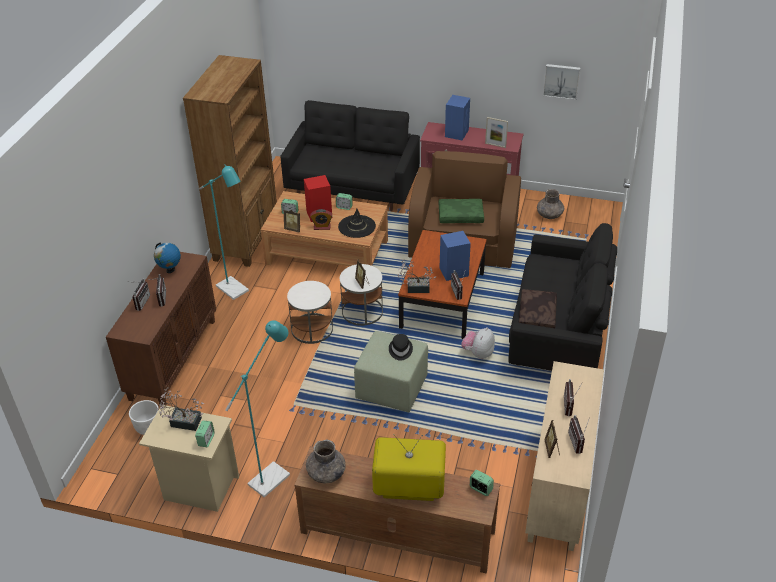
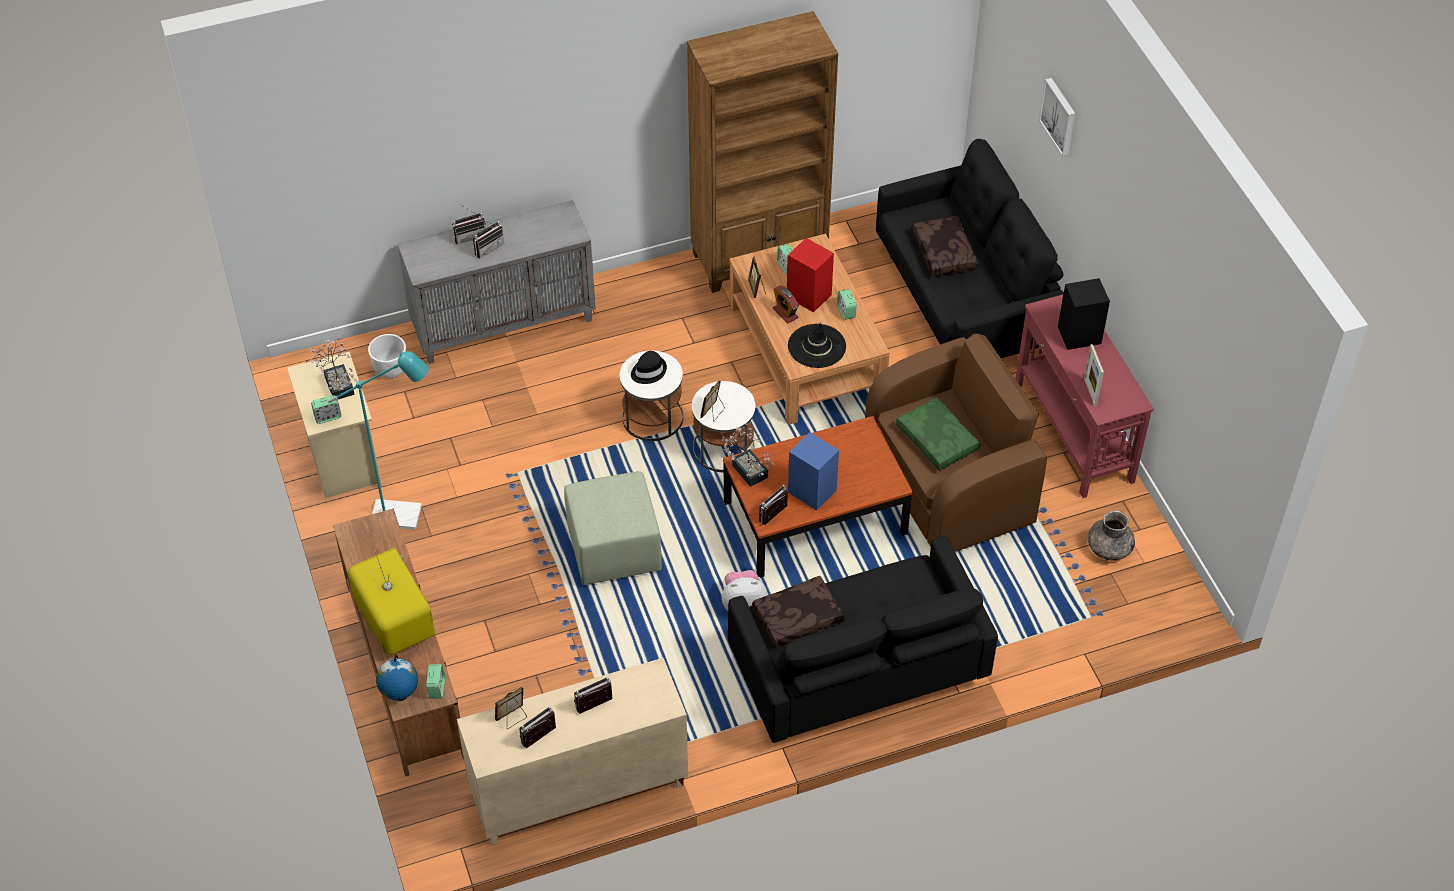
camera: 55 degrees right, 10 degrees up
(170, 270) = (539, 226): globe -> globe (400, 695)
(173, 358) = (504, 323): brown cabinet -> grey cabinet
(236, 291) = (658, 308): turquoise floor lamp -> none
(326, 473) = (365, 542): grey vase -> none
(341, 161) = (945, 253): none -> brown pillow
(400, 350) = (621, 512): black hat -> black hat (648, 371)
(457, 133) = (1080, 335): blue speaker -> black speaker
(561, 81) = (1203, 377): picture -> picture (1060, 116)

